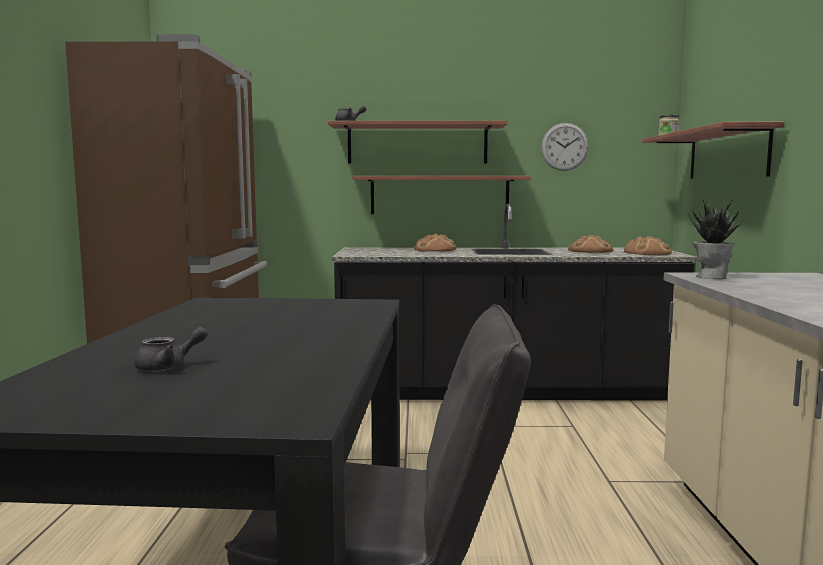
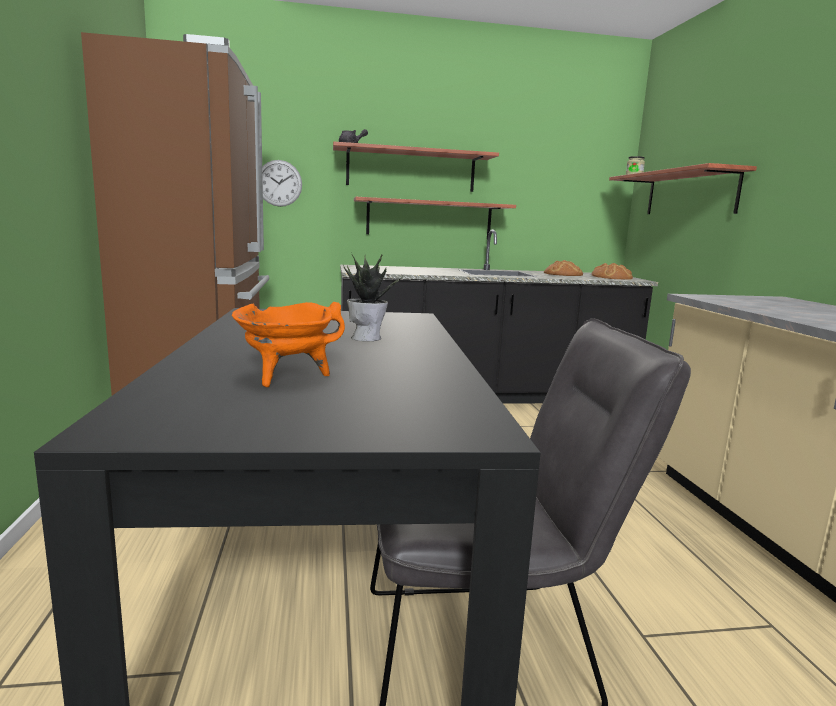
camera: 10 degrees left, 5 degrees up
(168, 367) = (286, 377): grey teapot -> orange cooking pot
(435, 249) = (428, 269): bread -> none
(564, 147) = (540, 180): wall clock -> wall clock (279, 183)
(711, 277) = (713, 298): potted plant -> potted plant (367, 338)

